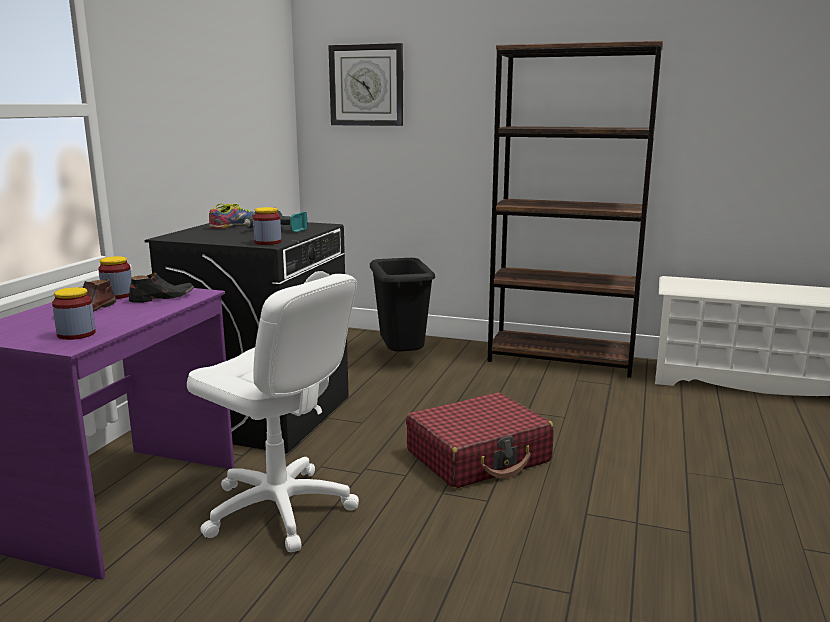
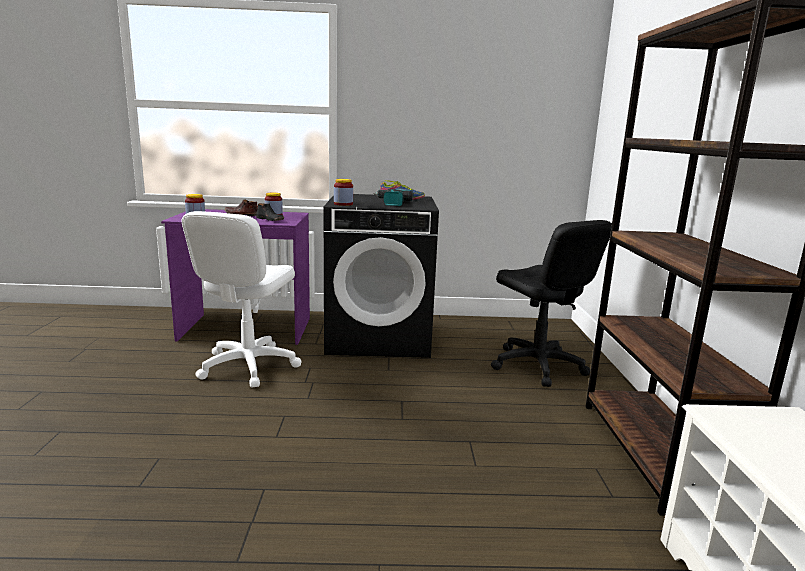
camera: 70 degrees right, 0 degrees up
(366, 85) = (629, 96): wall clock -> none
(402, 359) = (537, 366): black trash can -> black office chair
(479, 457) = (353, 425): red suitcase -> none

